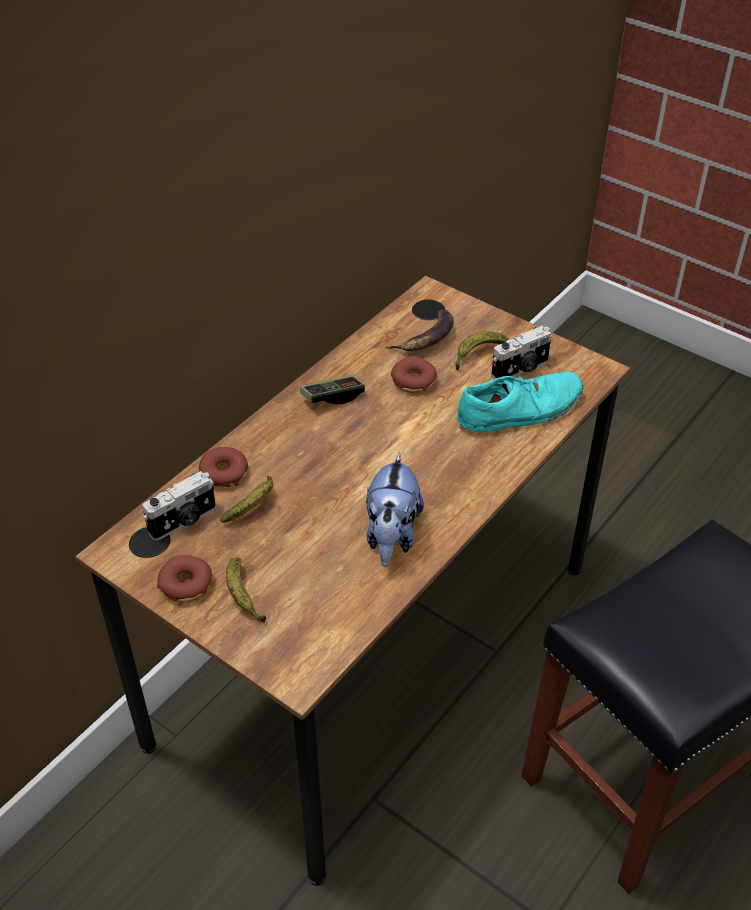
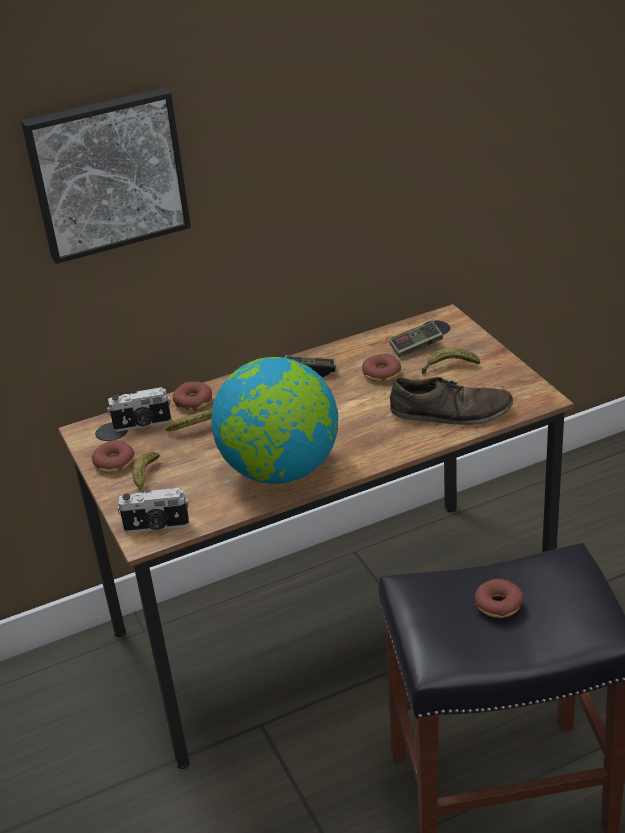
camera: 30 degrees right, 10 degrees down
(107, 222) = (107, 173): none -> picture
(391, 536) = (280, 470): plush toy -> globe
(426, 338) = (416, 347): banana -> game controller
(520, 410) = (451, 412): turquoise shoe -> brown shoe
(521, 369) = (476, 384): camera -> camera (156, 526)
(692, 619) = (498, 605): none -> donut

